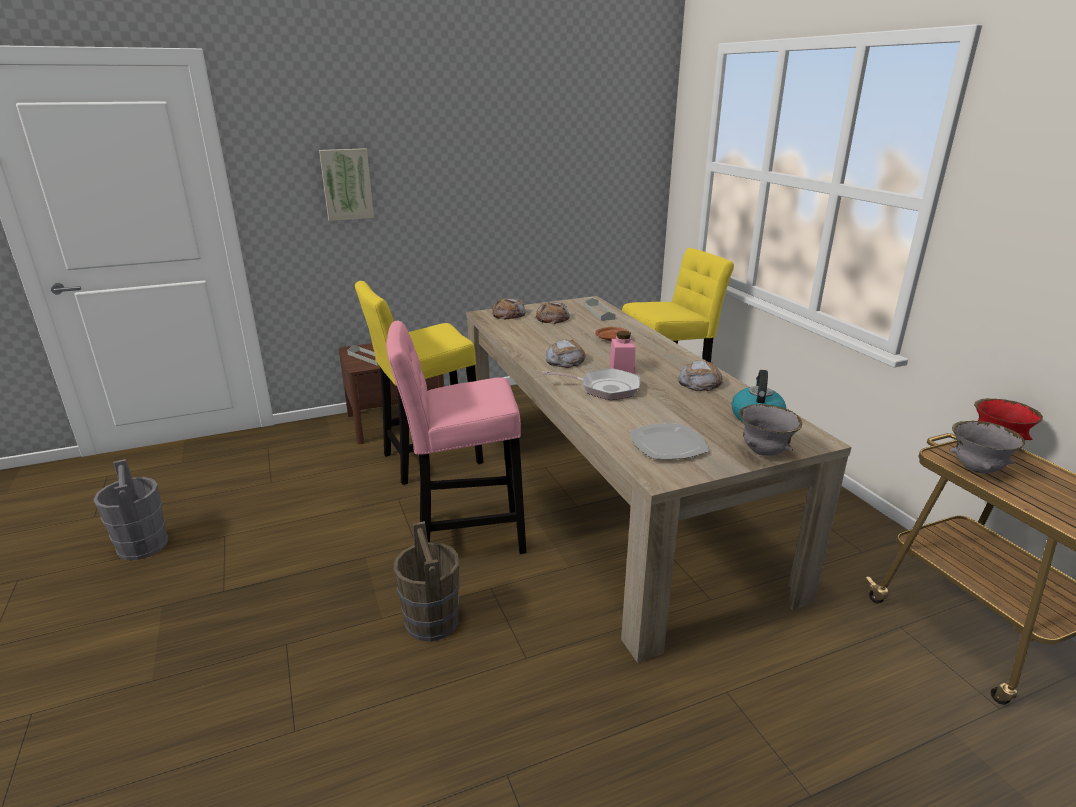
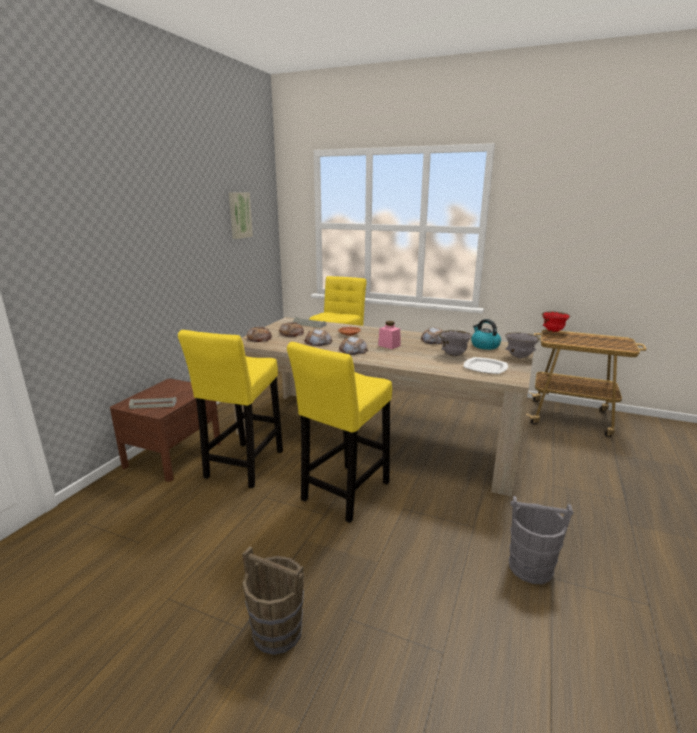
camera: 45 degrees left, 5 degrees down
(142, 546) = (94, 659): grey bucket -> grey bucket (531, 567)
(346, 184) = (99, 254): picture -> picture (239, 215)
(431, 622) = (405, 544): brown bucket -> brown bucket (278, 631)
(463, 537) = (343, 494): pink stool -> yellow stool
(553, 337) = (318, 342): none -> bread
(604, 388) = (404, 356): frying pan -> none
(976, 469) = (567, 341): grey bowl -> grey bowl (453, 355)

